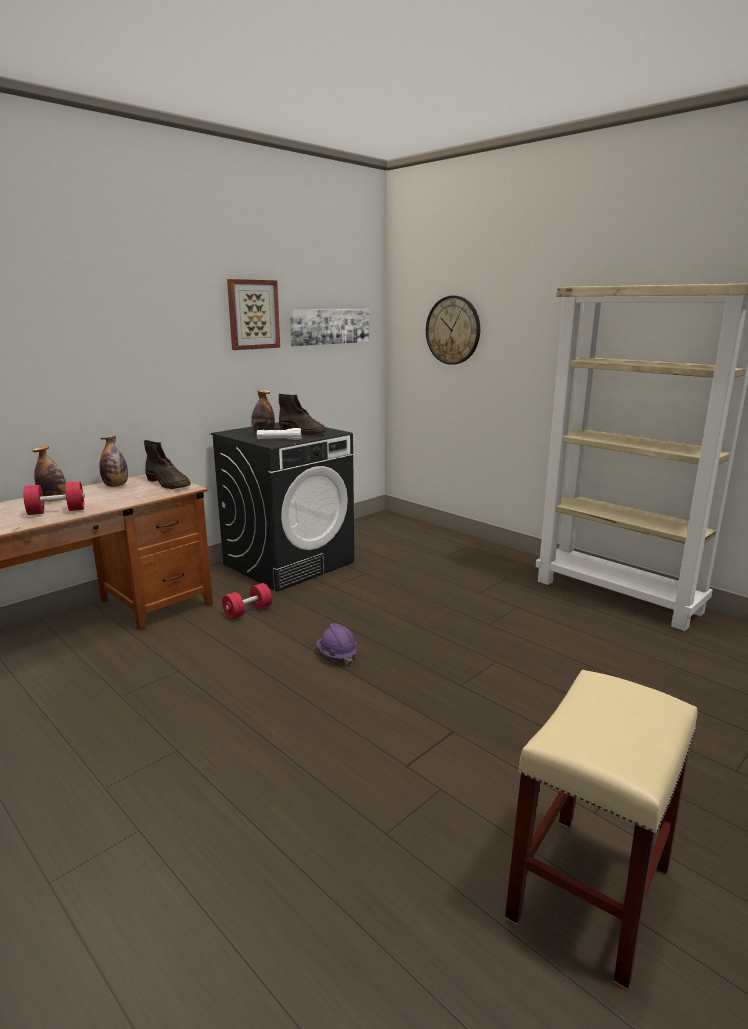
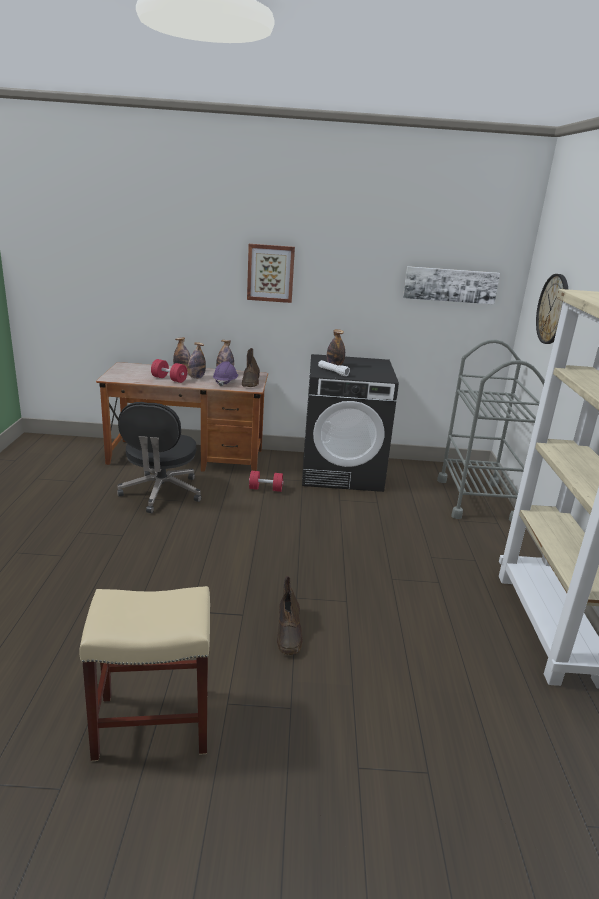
camera: 45 degrees right, 5 degrees up
(89, 499) = (196, 377): none -> bottle
(134, 678) = (161, 493): none -> black office chair
(253, 314) = (368, 267): picture -> picture (270, 273)
(302, 432) = (366, 371): brown boot -> brown boot (289, 633)
(337, 655) = (264, 539): purple hard hat -> purple hard hat (225, 382)
(425, 537) = (476, 500): none -> grey cart

